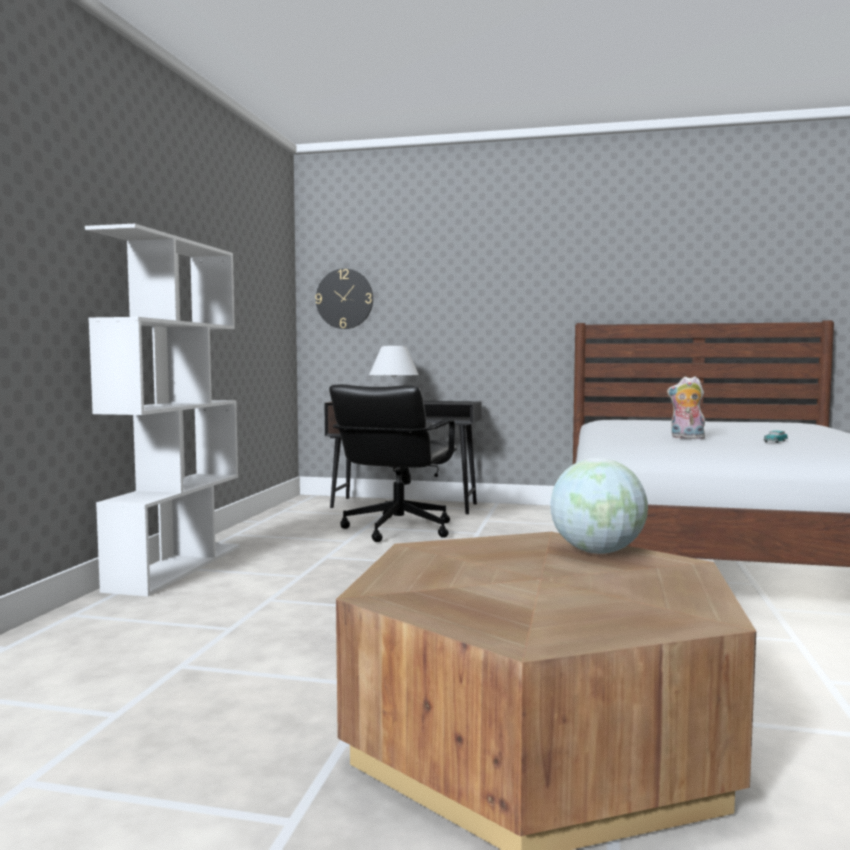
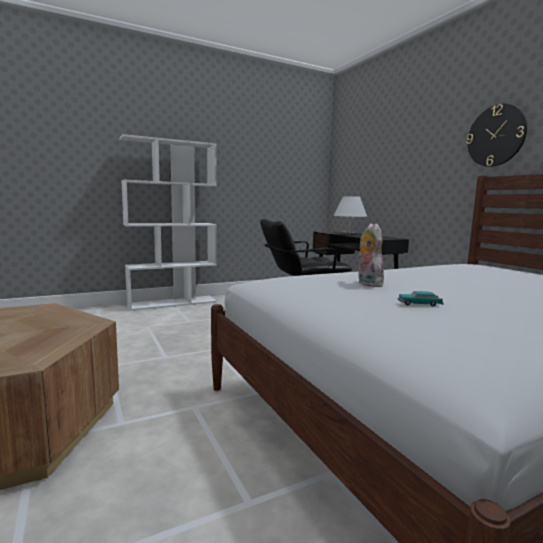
camera: 50 degrees right, 5 degrees up
(344, 299) = (348, 166): wall clock -> wall clock (496, 136)
(596, 552) = (56, 337): globe -> none

